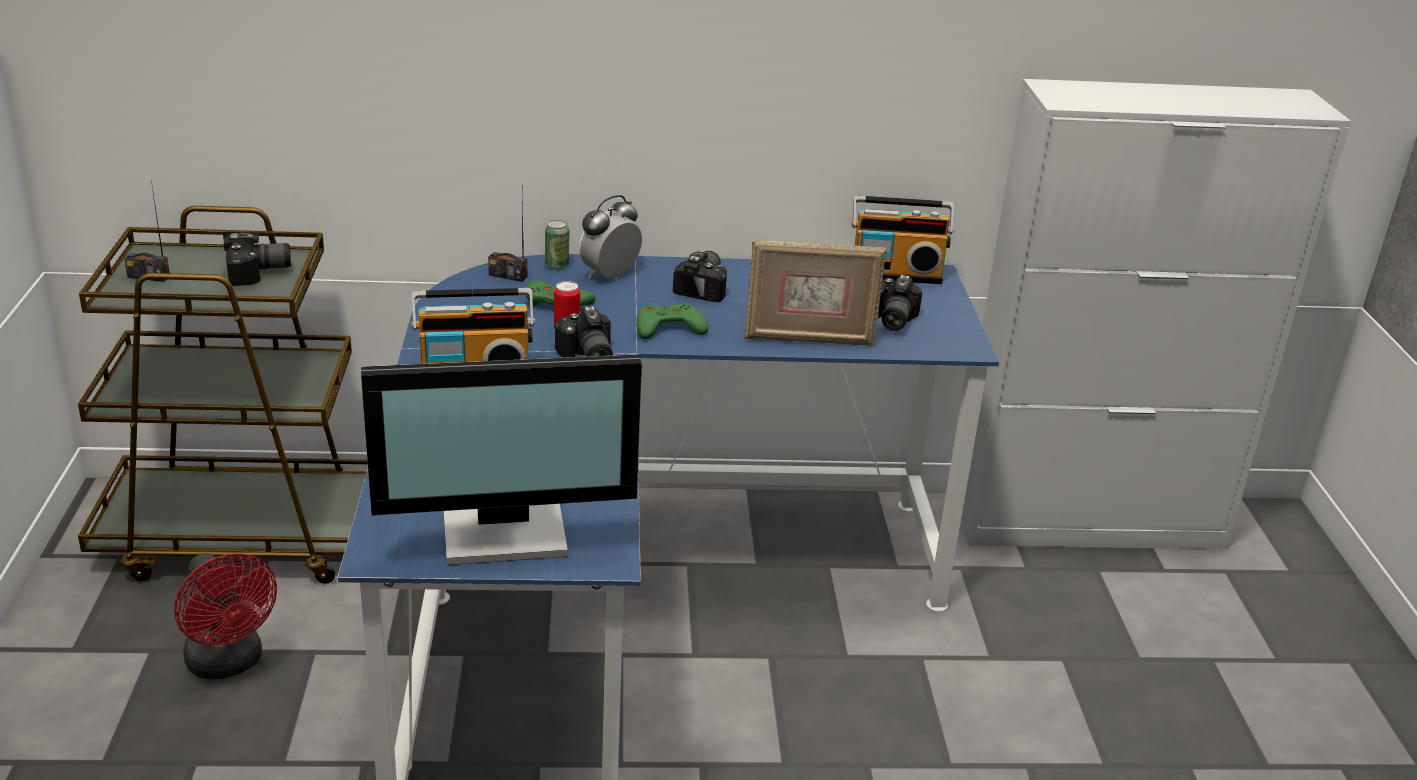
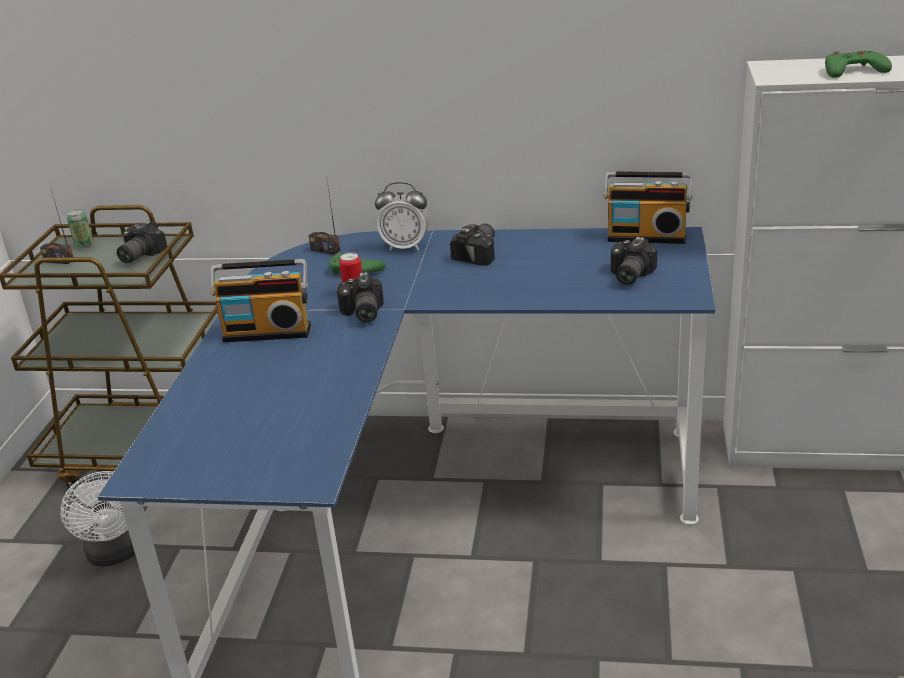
camera: 15 degrees right, 0 degrees up
(229, 663) = (117, 554): red fan -> white fan
(259, 273) = (138, 255): camera -> camera turned 120 degrees clockwise
(506, 530) = (242, 458): monitor -> none
(557, 265) = (367, 240): can -> can (84, 244)
(609, 275) = (405, 247): alarm clock -> alarm clock turned 135 degrees counterclockwise
(669, 328) = (437, 288): green game controller -> green game controller (853, 71)
(809, 339) = (552, 294): picture frame -> none

